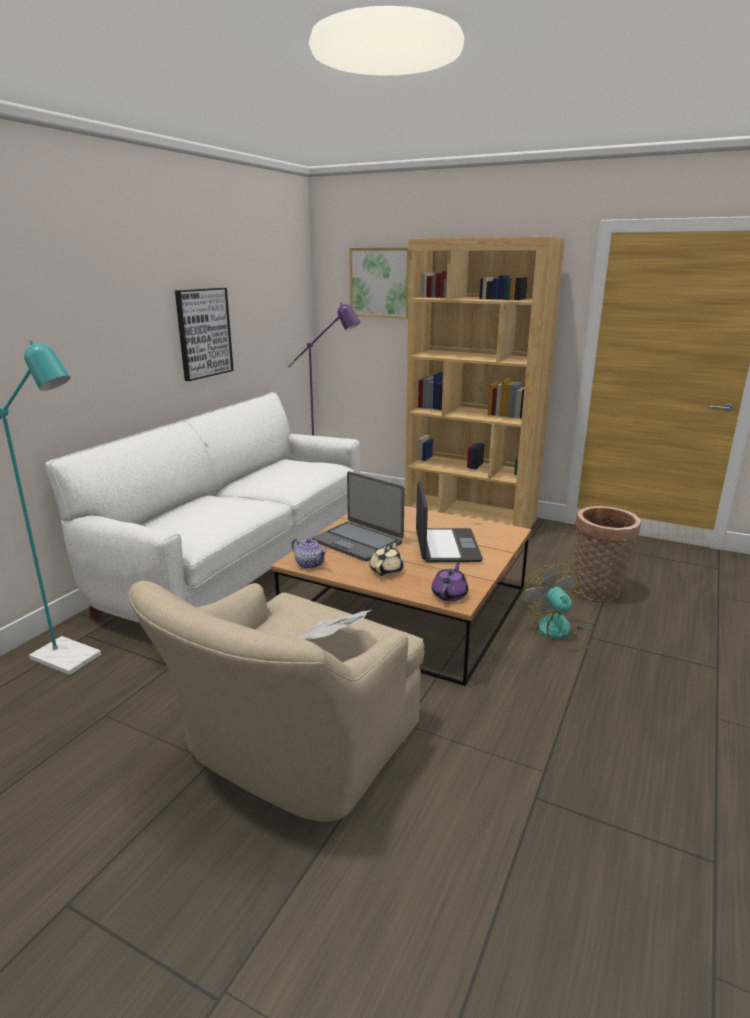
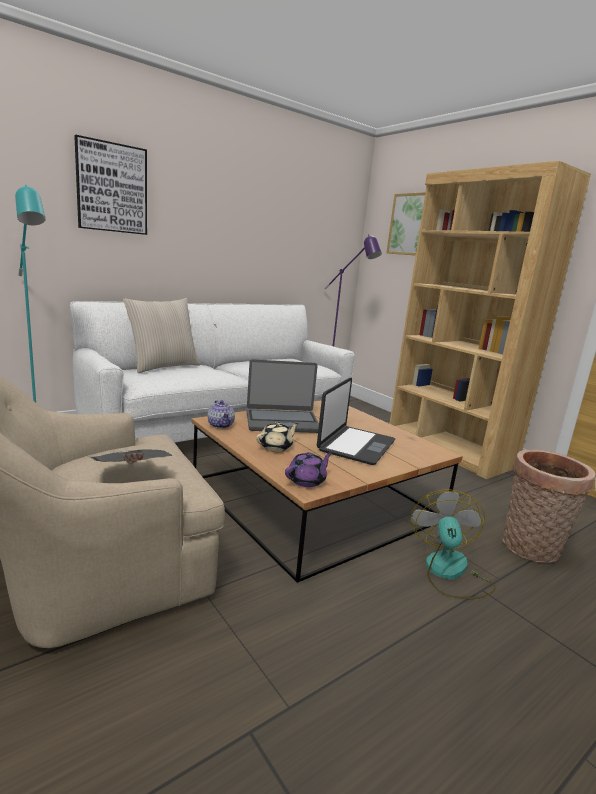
camera: 25 degrees right, 5 degrees down
(174, 512) = (163, 366): none -> beige pillow
(203, 333) = (242, 241): picture -> picture (112, 188)
(358, 542) = (282, 422): laptop -> laptop turned 75 degrees counterclockwise

